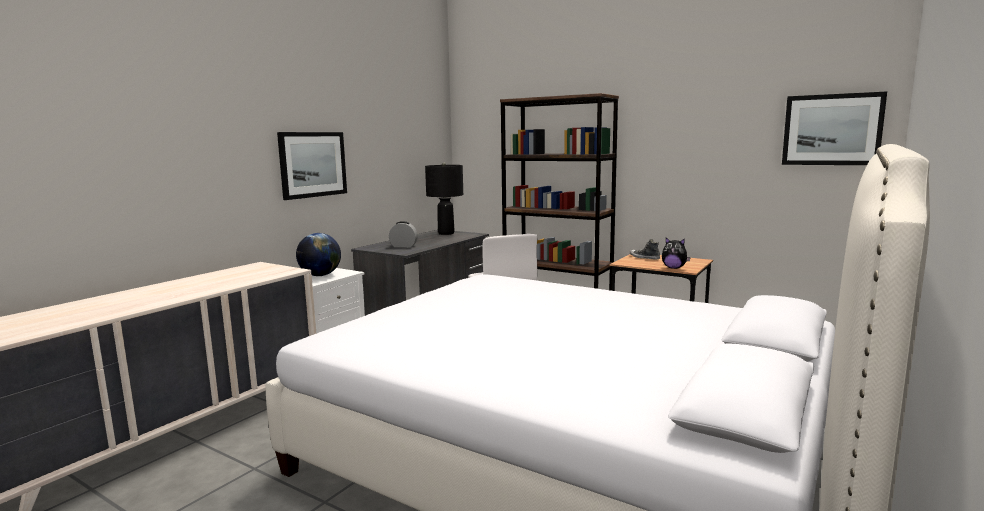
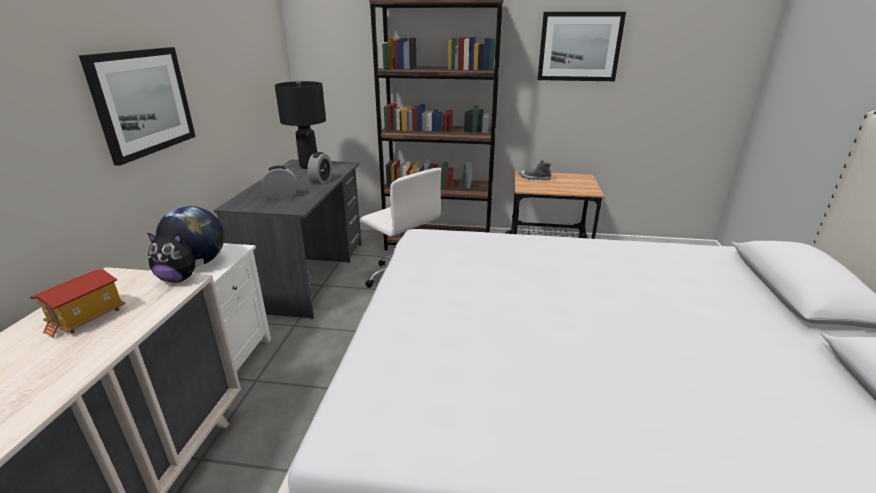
camera: 25 degrees left, 15 degrees up
(232, 276) = (87, 318): none -> toy house
(443, 241) = (321, 180): none -> alarm clock
(674, 268) = (577, 191): plush toy -> plush toy (179, 279)
(832, 130) = (712, 47): picture -> picture (579, 47)

